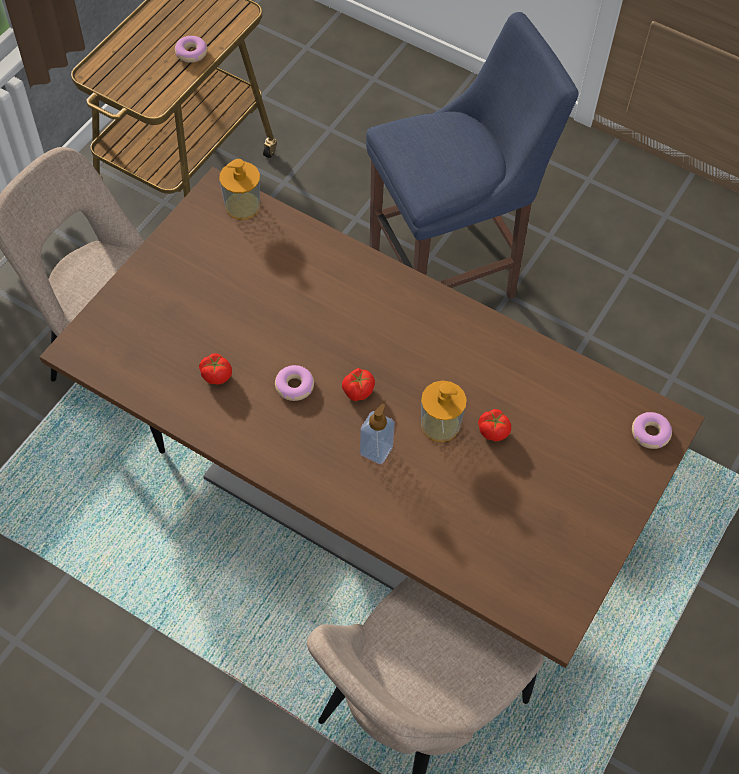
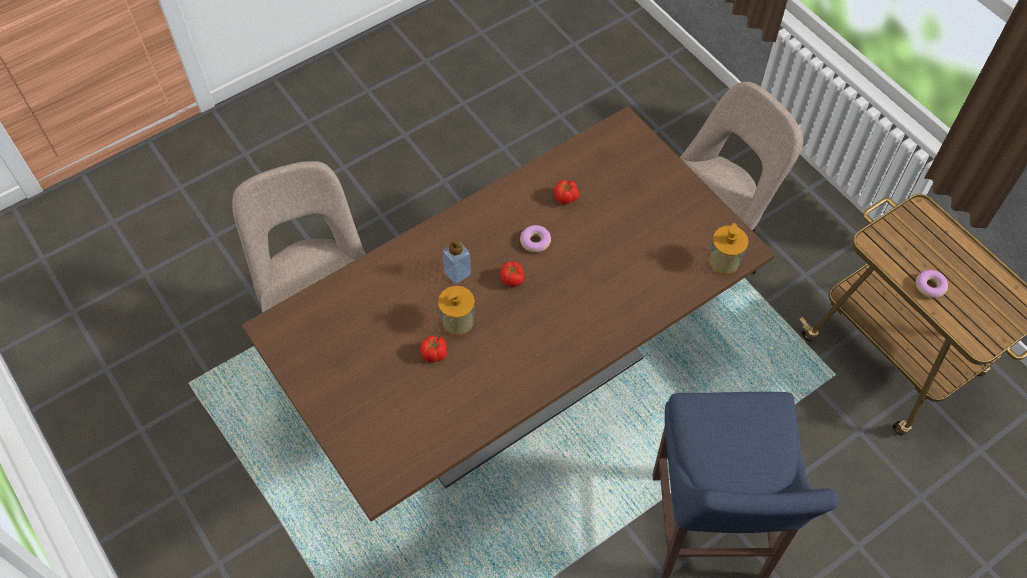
camera: 115 degrees right, 0 degrees up
(650, 433) = (376, 466): donut -> none

